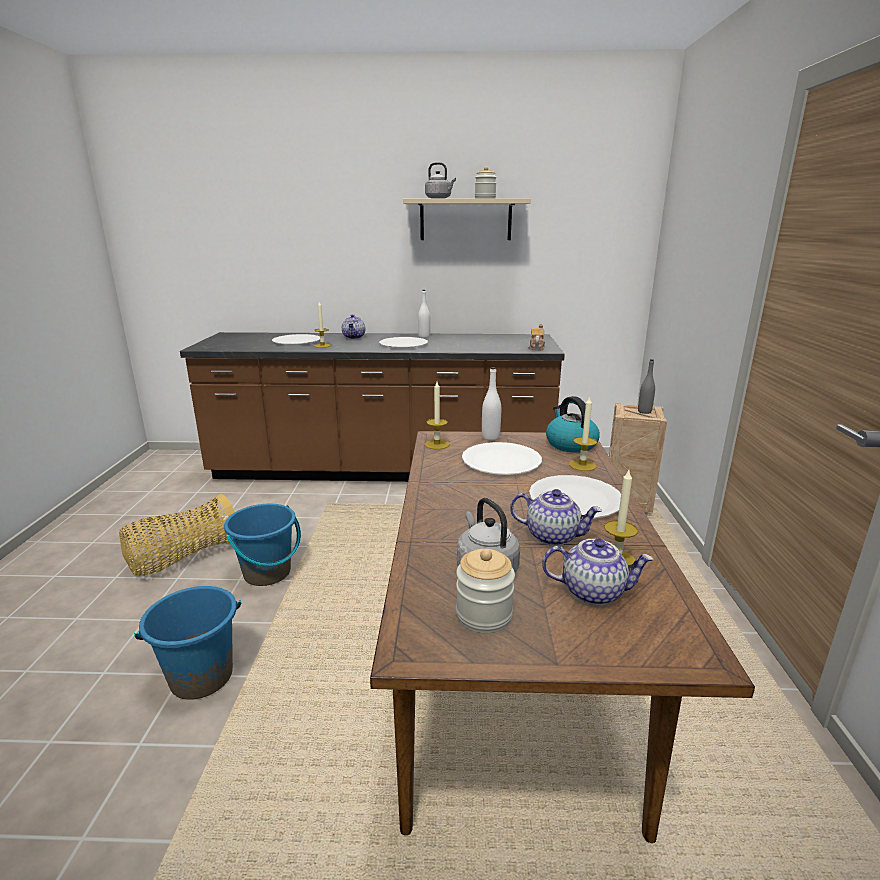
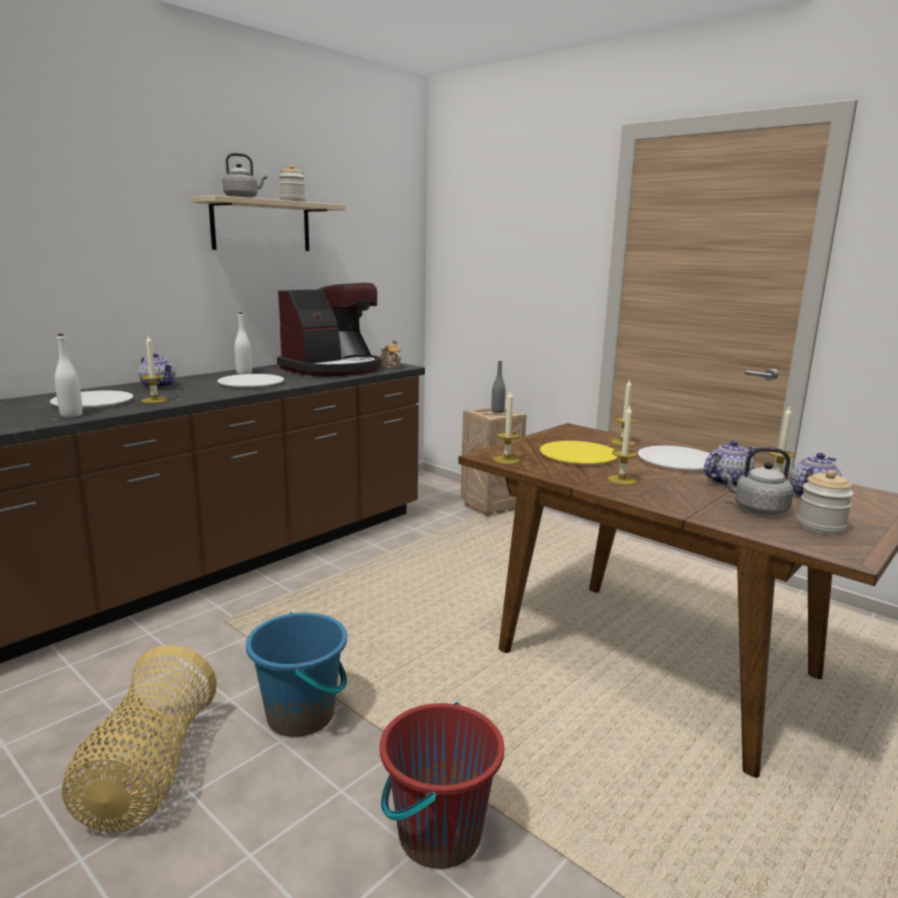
camera: 50 degrees left, 5 degrees down
(201, 677) = (438, 834): blue bucket -> red bucket
(464, 492) = (622, 480): none -> candle
(488, 343) = (333, 369): none -> coffee machine
(490, 437) = (523, 444): white bottle -> white bottle (71, 415)
(501, 461) = (578, 455): white plate -> yellow plate
(570, 444) = (579, 433): kettle -> none

